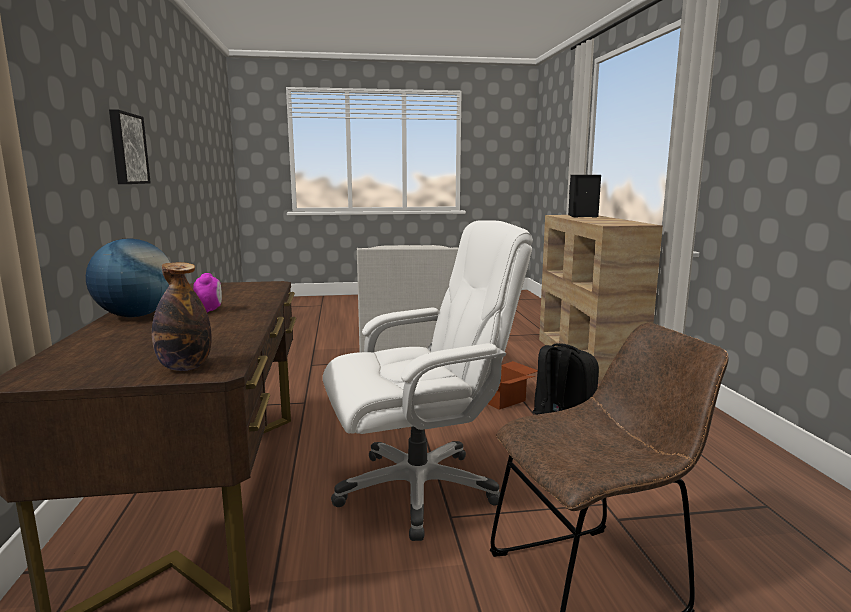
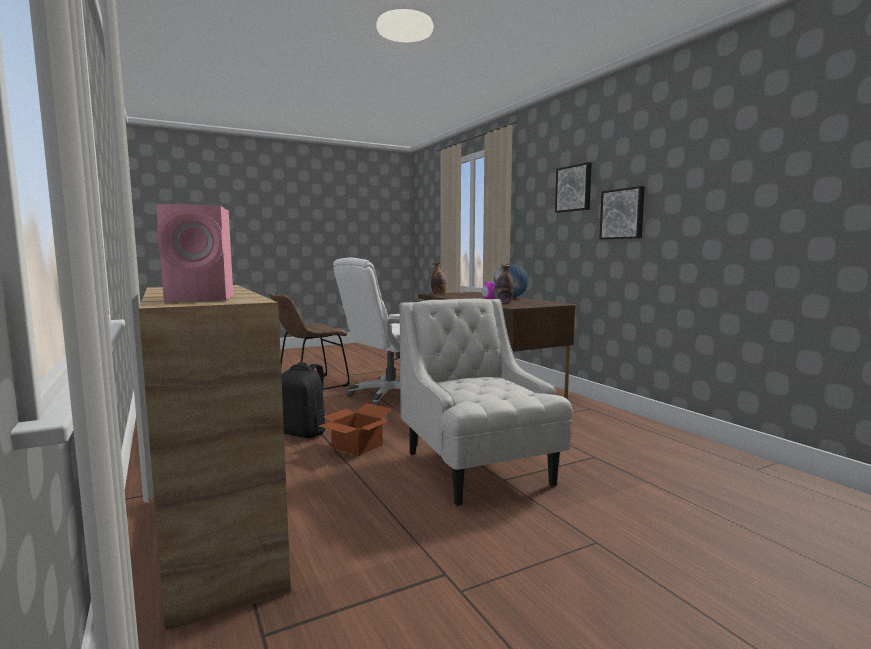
camera: 160 degrees right, 5 degrees down
(75, 86) = (574, 188): none -> picture
(235, 296) = (503, 302): none -> bottle
(581, 216) = (203, 299): black speaker -> pink speaker

